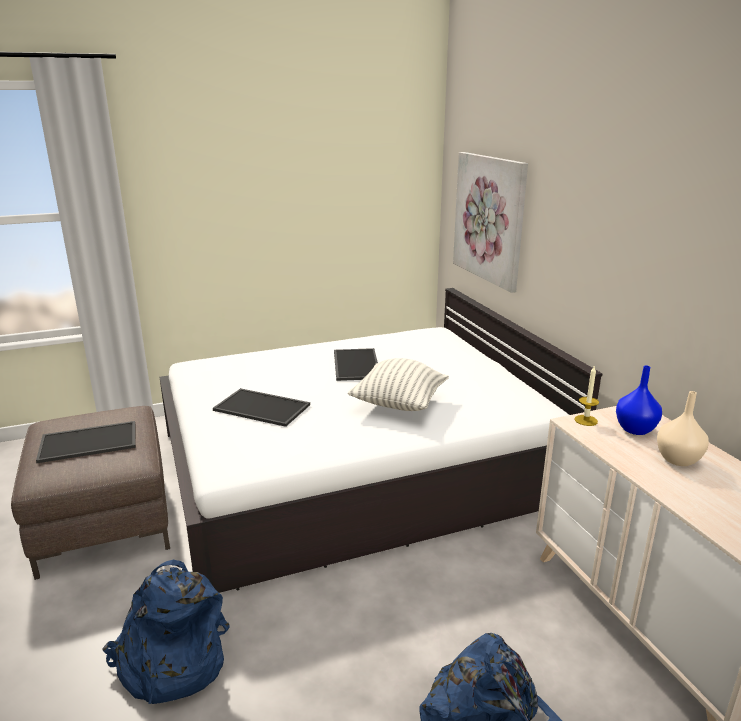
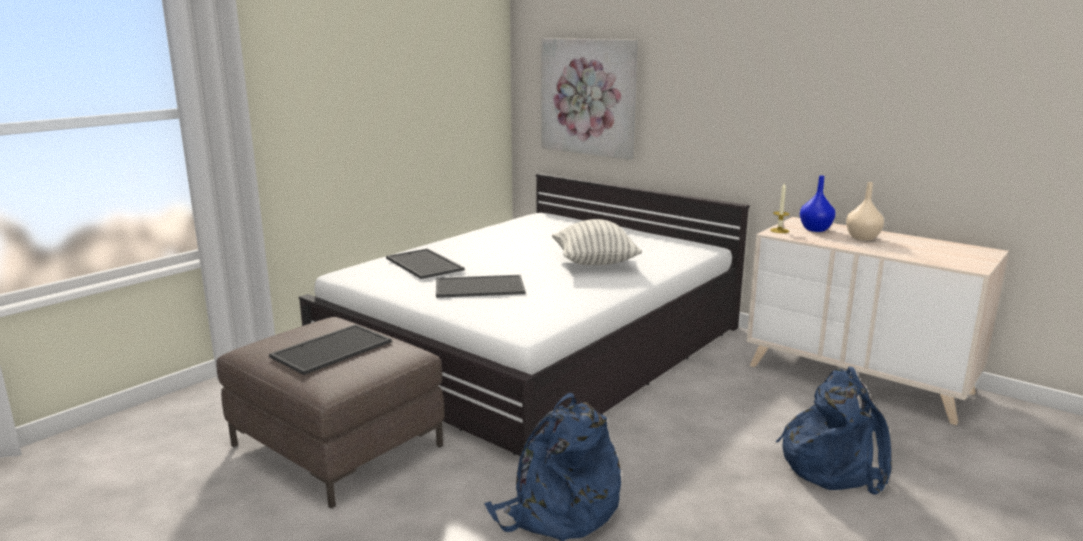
camera: 30 degrees left, 5 degrees down
(355, 364) = (510, 246): tray -> tray (422, 264)

